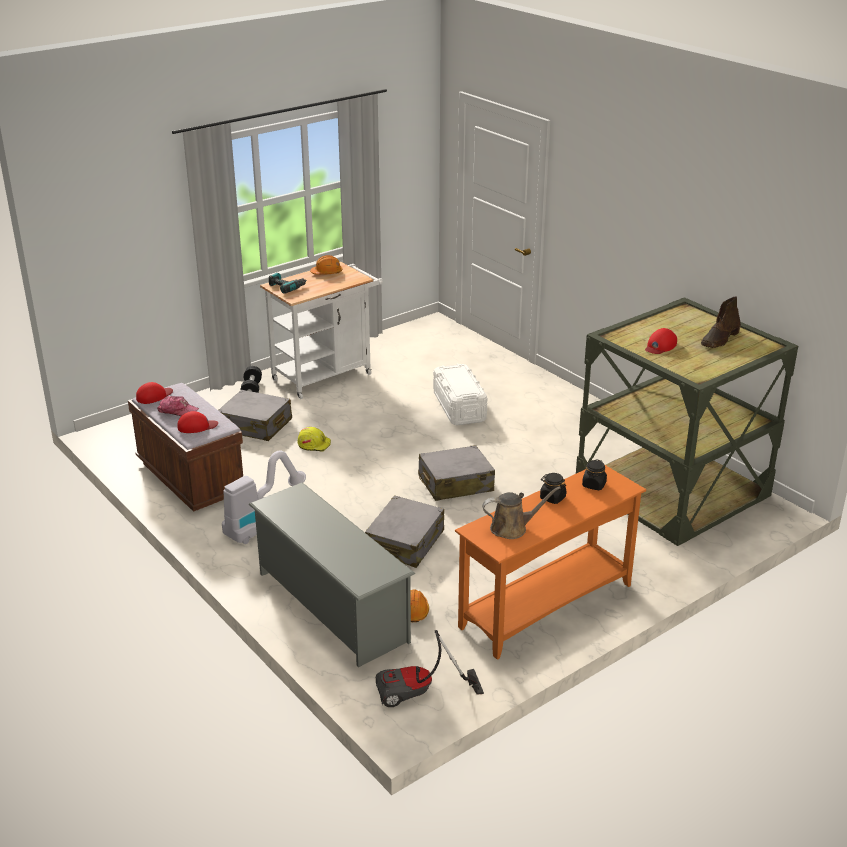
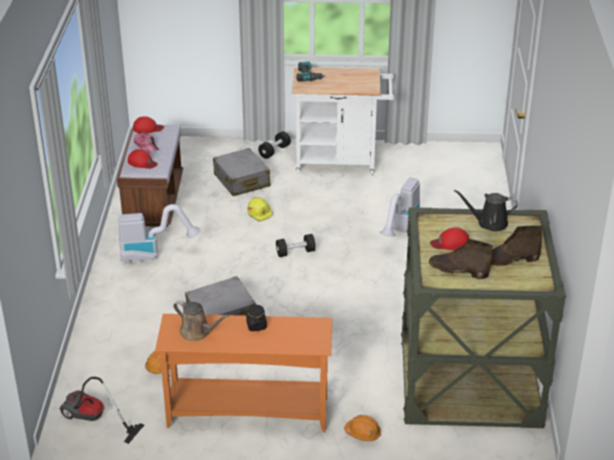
camera: 40 degrees right, 5 degrees up
(327, 273) = (354, 75): orange hard hat -> orange hard hat (363, 433)
(331, 606) = (120, 334): grey shoe rack -> none
(394, 461) = (295, 252): none -> black dumbbell
(455, 484) = (313, 290): grey suitcase -> none
(459, 407) = (401, 231): white storage box -> vacuum cleaner
(594, 485) = (299, 332): black jar -> none
(663, 321) = (489, 223): none -> black watering can
(699, 361) = (458, 270): none -> brown boot

